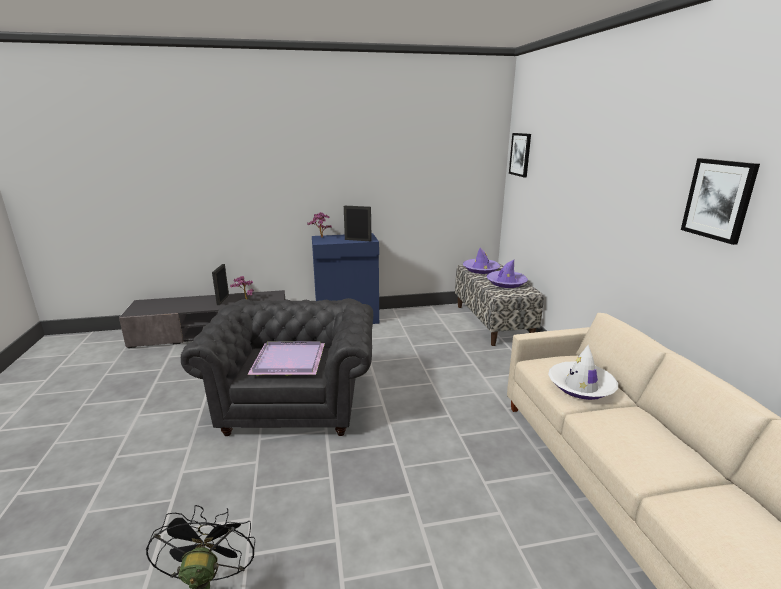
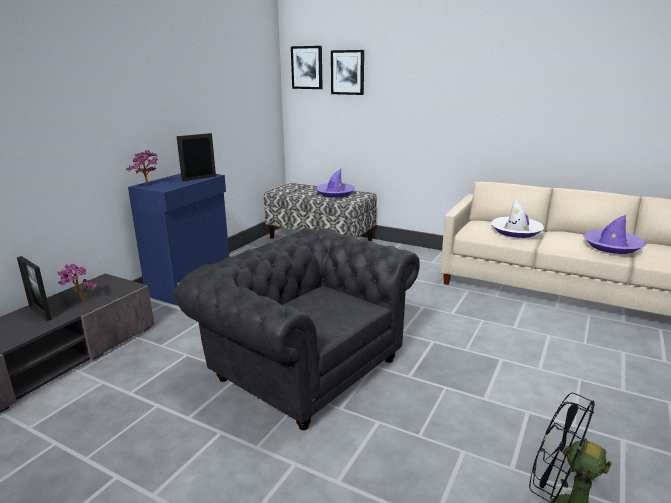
camera: 50 degrees left, 0 degrees up
(287, 361) = (322, 308): purple tray -> none
(481, 269) = (292, 190): purple hat -> purple hat (612, 246)
(719, 199) = (557, 77): picture -> picture (347, 72)

